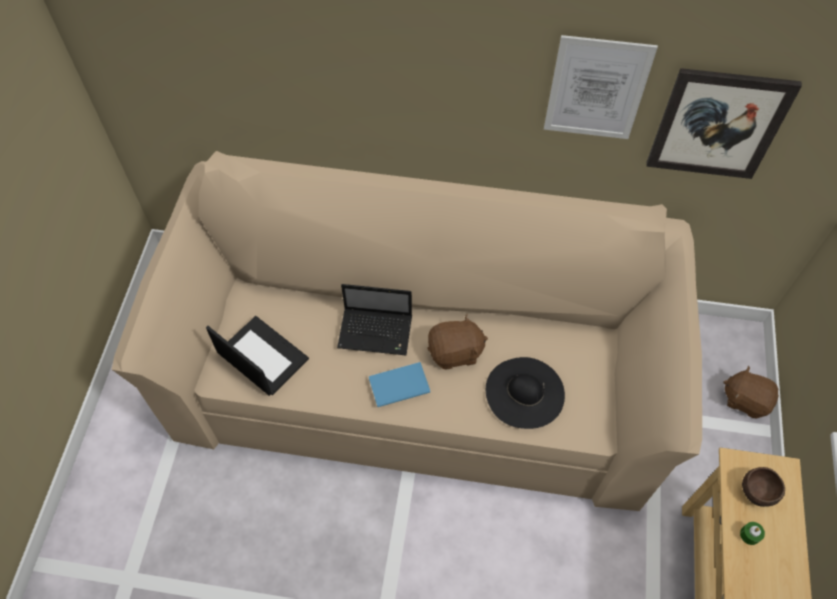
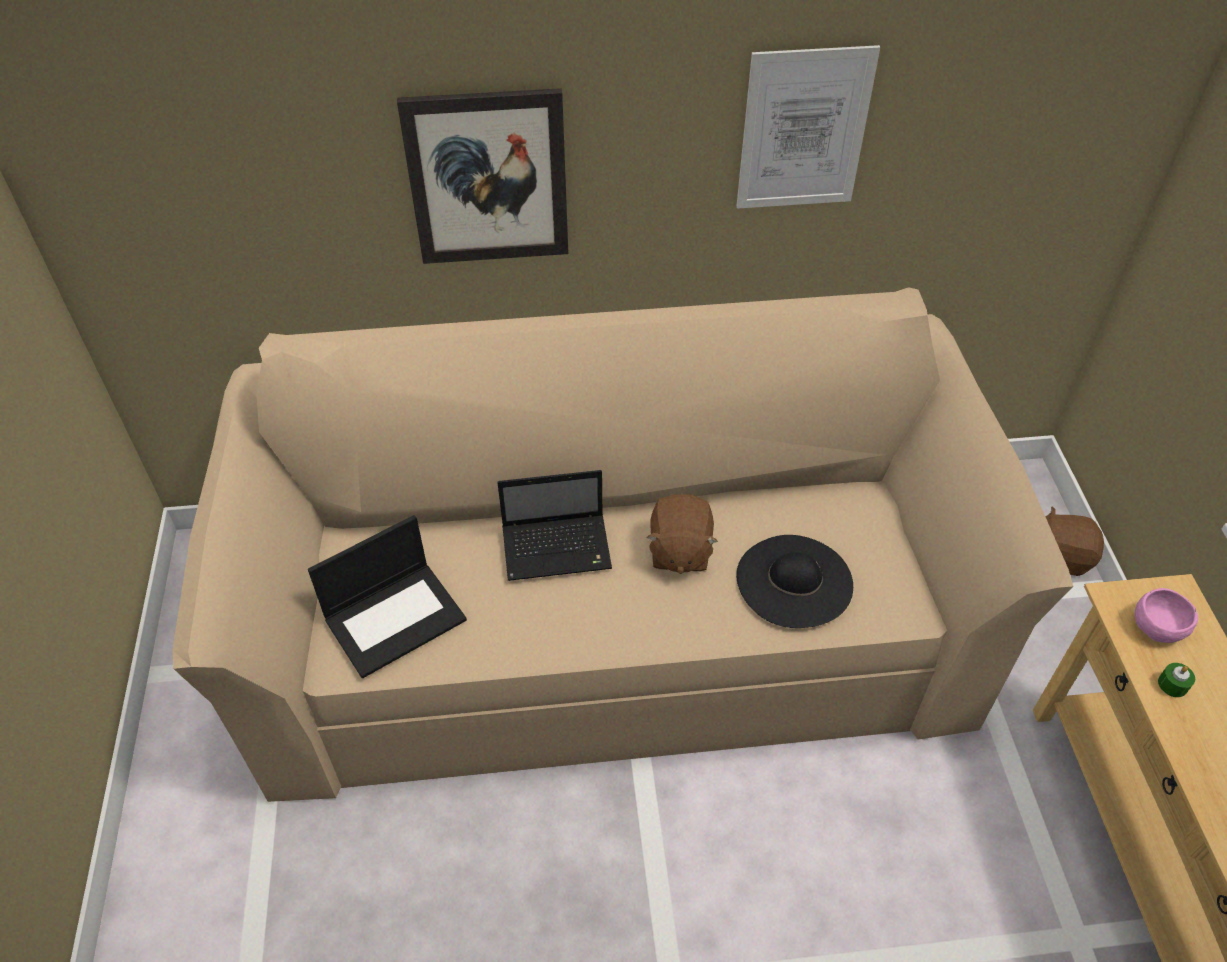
camera: 15 degrees left, 10 degrees down
(261, 356) = (396, 617): laptop -> laptop turned 120 degrees clockwise
(397, 384) = (611, 610): blue book -> none
(455, 352) = (679, 551): brown plush toy -> brown plush toy turned 120 degrees clockwise
(718, 124) = (964, 155): picture -> picture (488, 178)
(759, 491) = (1160, 626): brown bowl -> pink bowl

